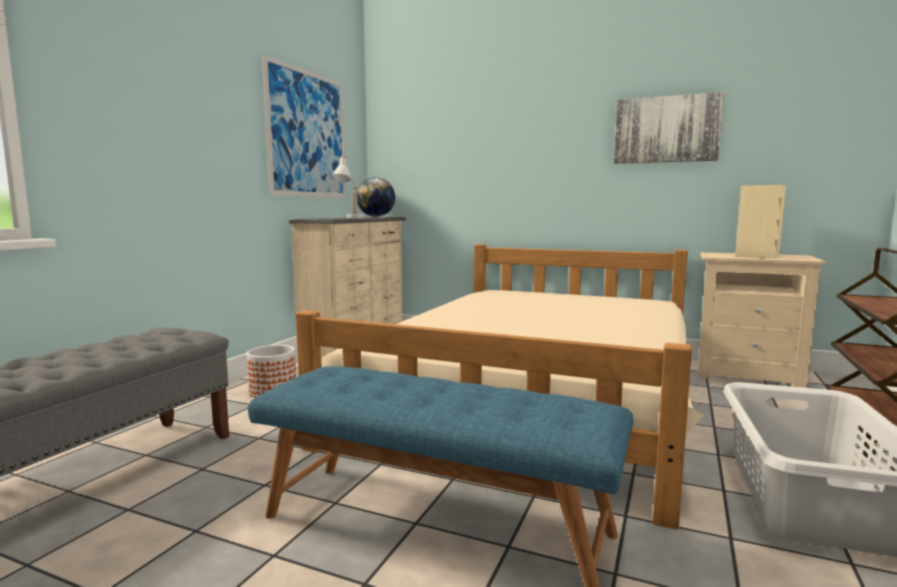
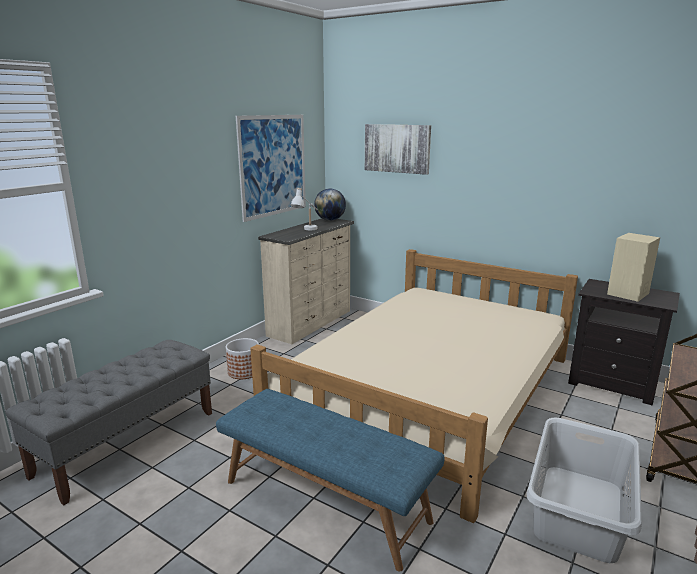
camera: 10 degrees right, 10 degrees up
(666, 129) = (568, 173): picture -> picture (397, 148)
(747, 374) = (613, 383): beige nightstand -> black nightstand

